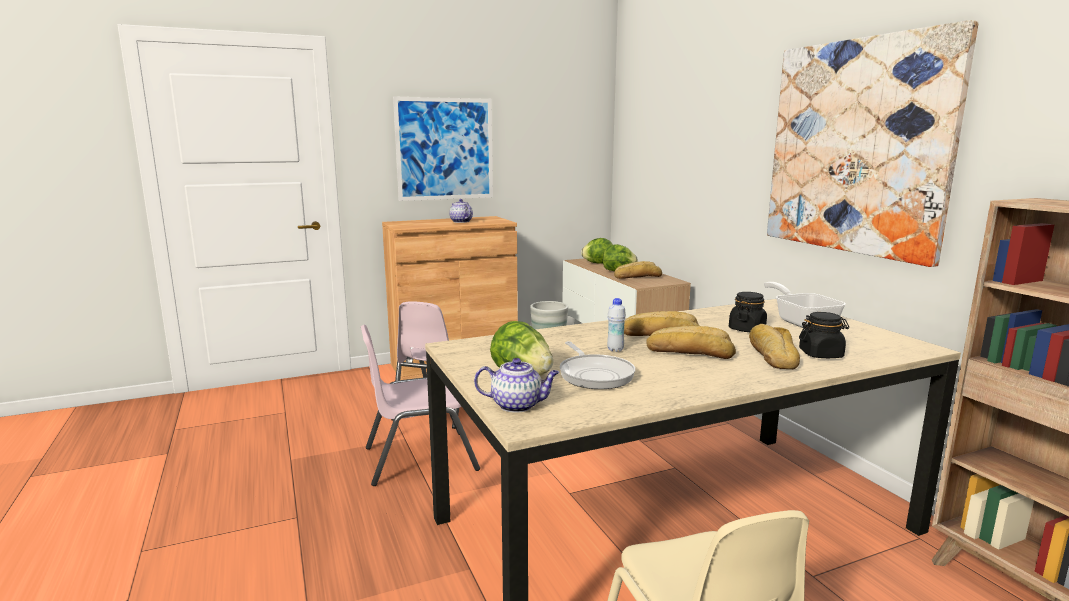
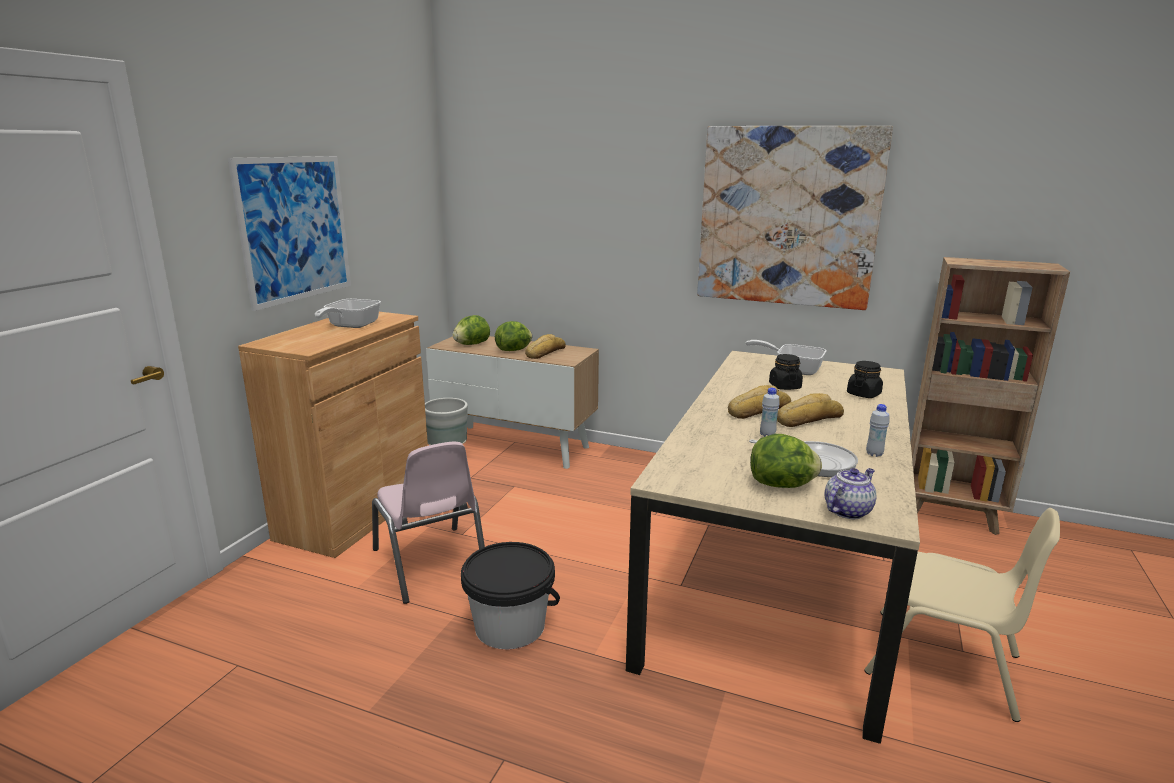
camera: 45 degrees left, 5 degrees up
(420, 458) = (510, 626): pink chair -> black bucket
(460, 221) = (350, 326): teapot -> frying pan
(671, 388) = (874, 454): none -> white bottle
(772, 356) = (848, 405): bread -> none

